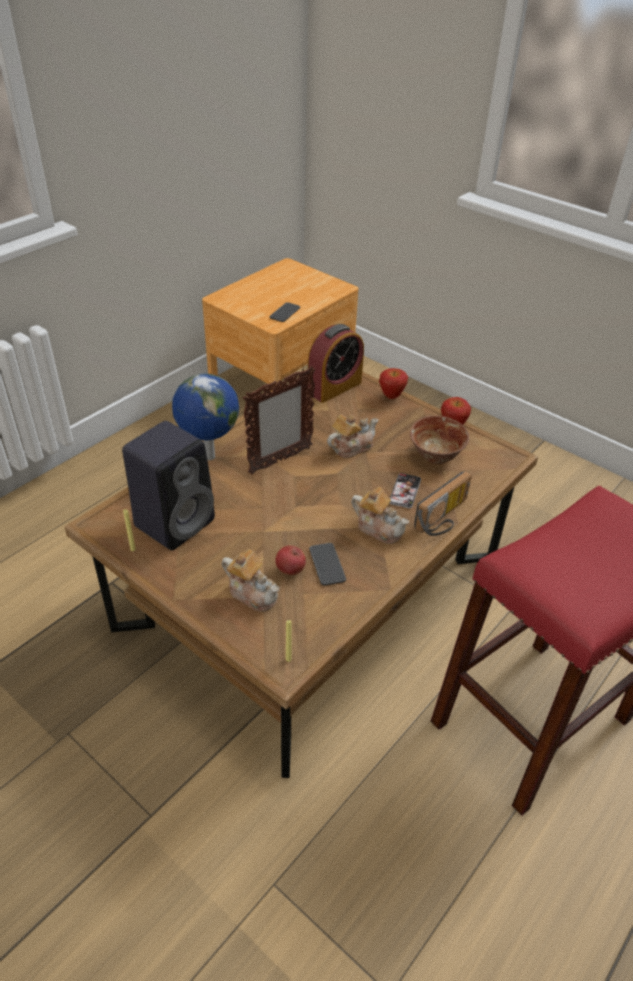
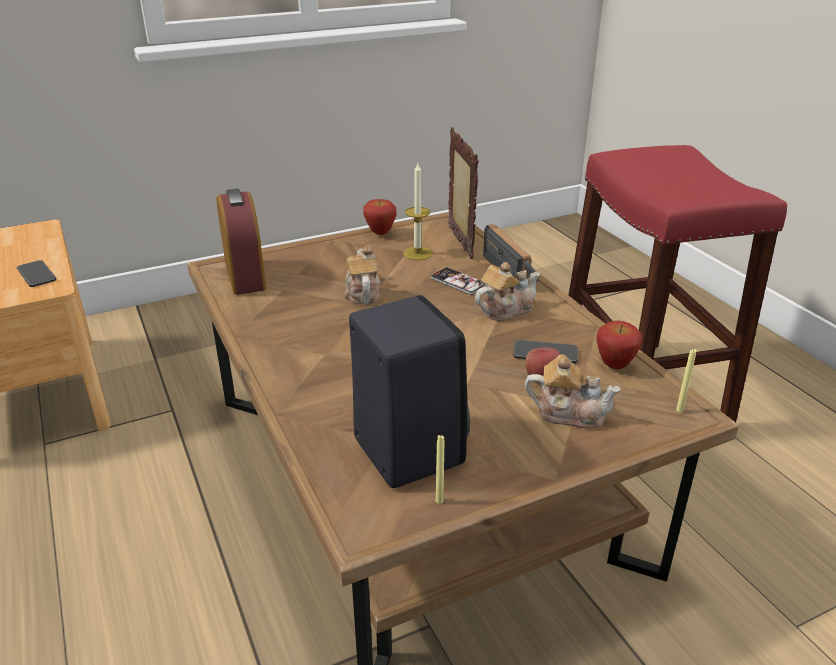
camera: 65 degrees left, 10 degrees down
(209, 457) = (293, 394): globe -> none
(252, 593) = (569, 413): teapot -> teapot turned 45 degrees clockwise
(280, 460) = (347, 343): picture frame -> picture frame (459, 243)
(391, 396) = (298, 249): apple -> apple (614, 365)
(436, 456) = (417, 253): bowl -> candle

